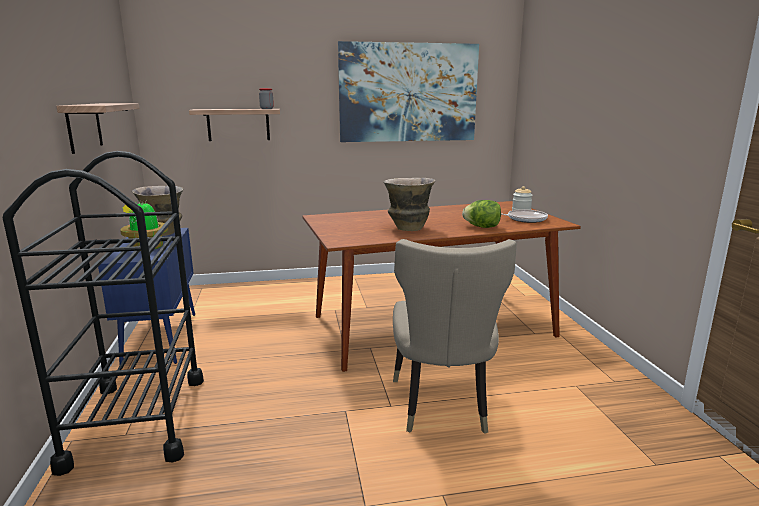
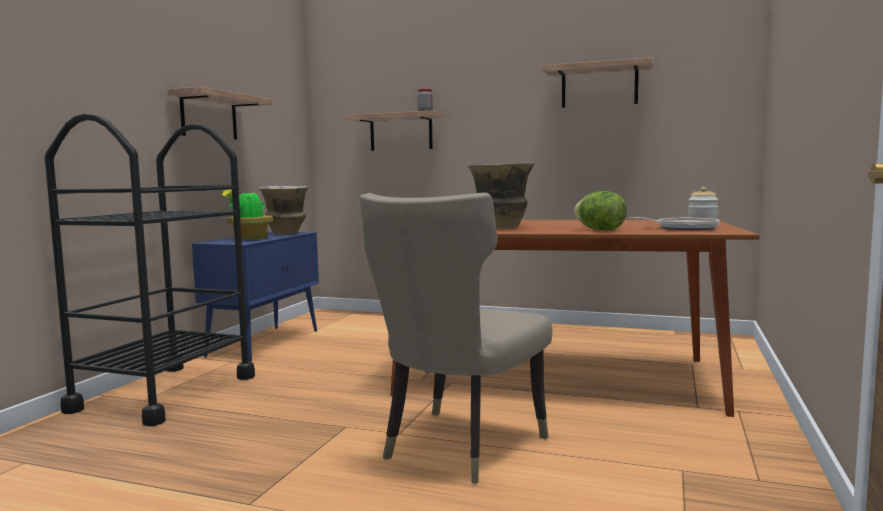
camera: 30 degrees right, 10 degrees down
(408, 93) = (599, 86): picture -> shelf

